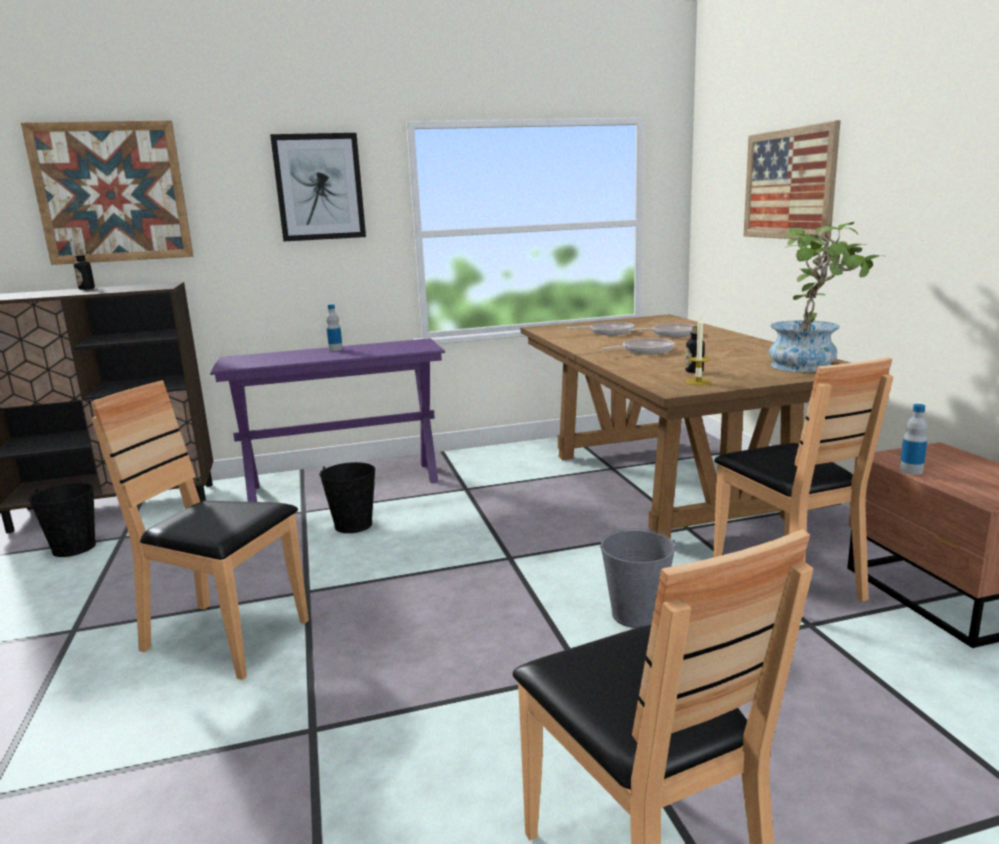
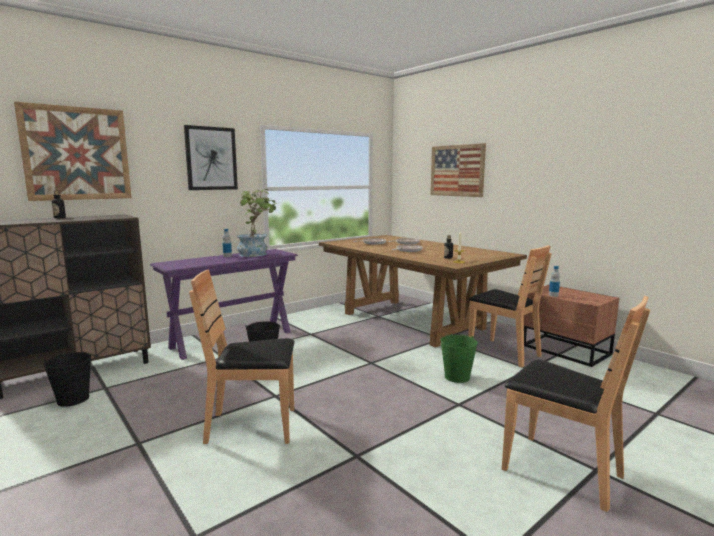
camera: 25 degrees left, 5 degrees down
(637, 614) = (457, 377): grey bucket -> green bucket
(812, 366) = (493, 253): potted plant -> potted plant (257, 254)

